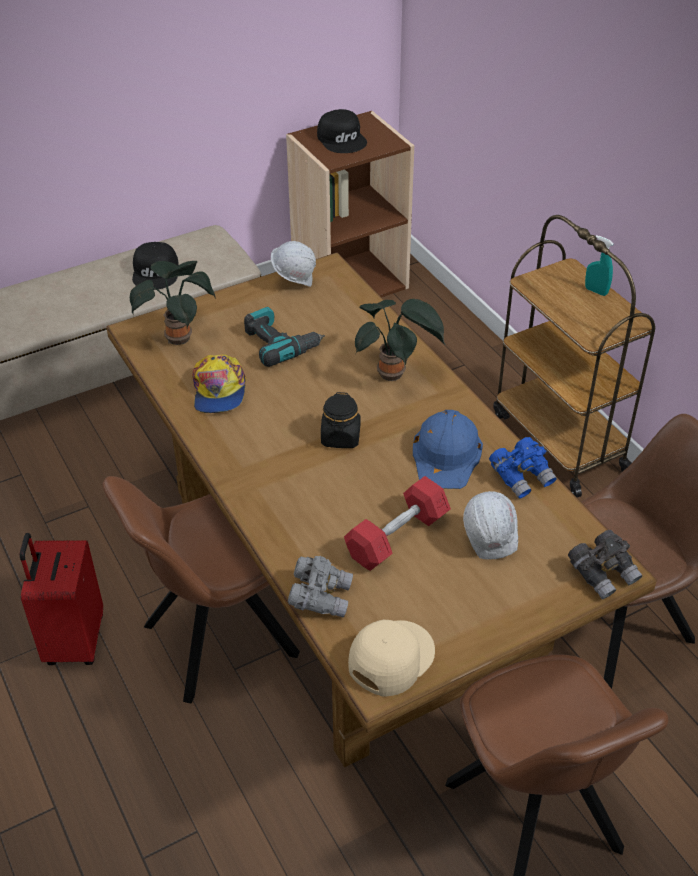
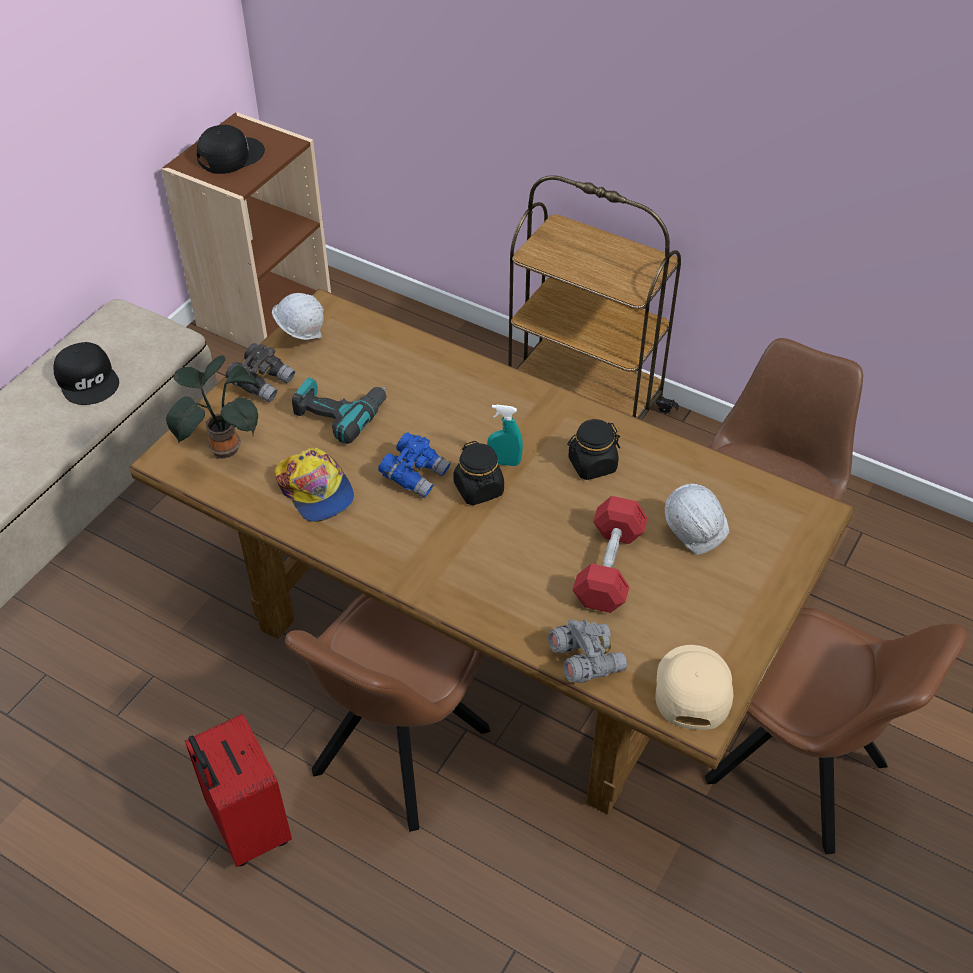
camera: 30 degrees left, 5 degrees up
(342, 139) = (230, 155): black cap -> black cap turned 75 degrees counterclockwise
(394, 374) = (480, 401): potted plant -> none
(447, 455) = (592, 464): blue hard hat -> black jar
(522, 477) = (675, 458): blue binoculars -> blue binoculars (415, 475)
(596, 291) = (601, 242): turquoise spray bottle -> turquoise spray bottle (504, 462)
(603, 573) = (809, 521): grey binoculars -> grey binoculars (262, 383)

